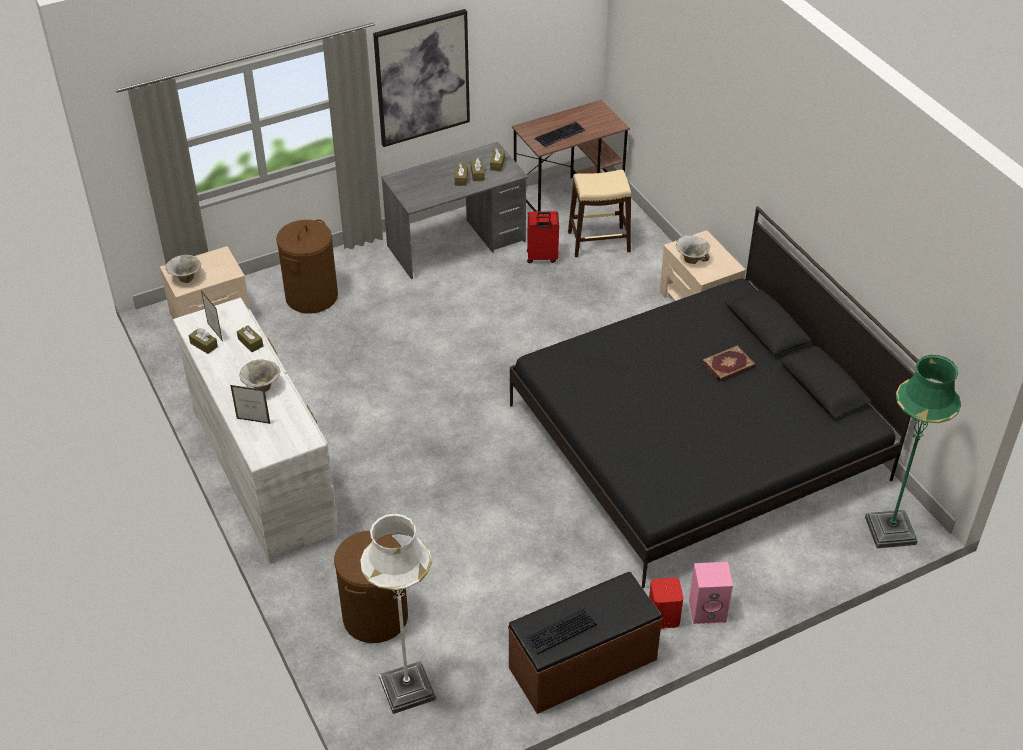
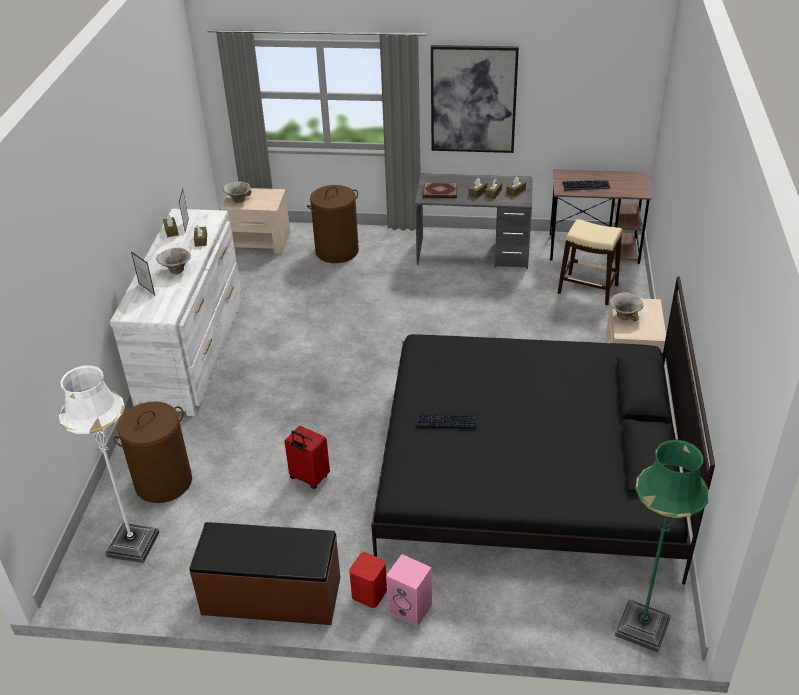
camera: 35 degrees right, 5 degrees down
(542, 257) = (530, 284): red suitcase -> red suitcase (309, 478)
(561, 632) = (234, 549): keyboard -> keyboard (446, 421)
(728, 366) = (574, 408): book -> book (440, 192)

